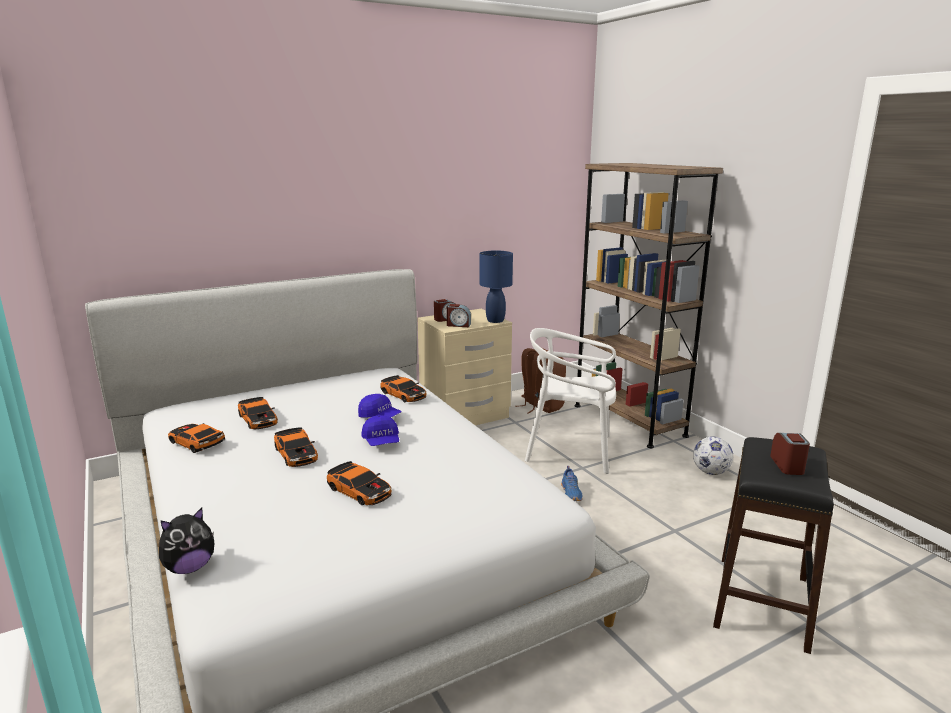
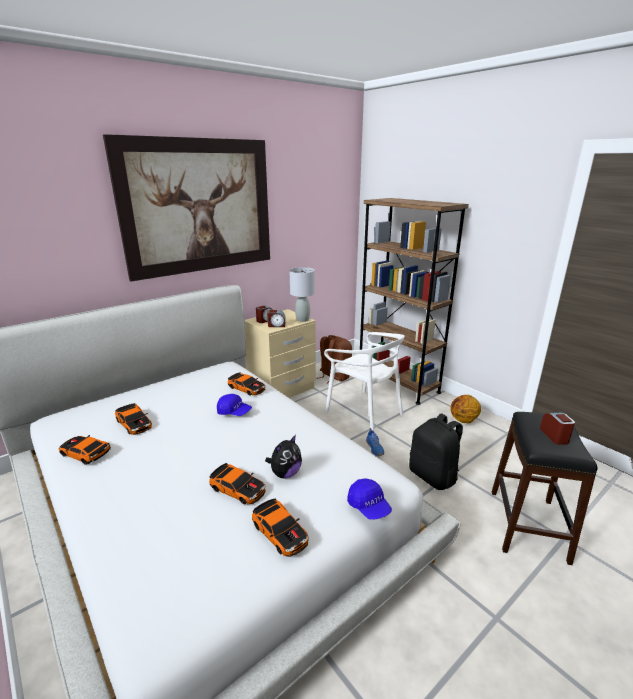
camera: 10 degrees left, 5 degrees up
(190, 567) = (107, 593): plush toy -> plush toy (285, 473)
(297, 453) = (176, 456): toy car -> toy car (281, 532)
(367, 168) = (199, 207): none -> picture
(381, 442) = (242, 436): blue cap -> blue cap (369, 507)
(495, 320) = (302, 320): blue table lamp -> grey table lamp
(570, 450) = (364, 412): white chair -> white chair turned 135 degrees counterclockwise
(644, 532) = (433, 476): none -> black backpack
(710, 472) = (463, 420): football -> basketball

